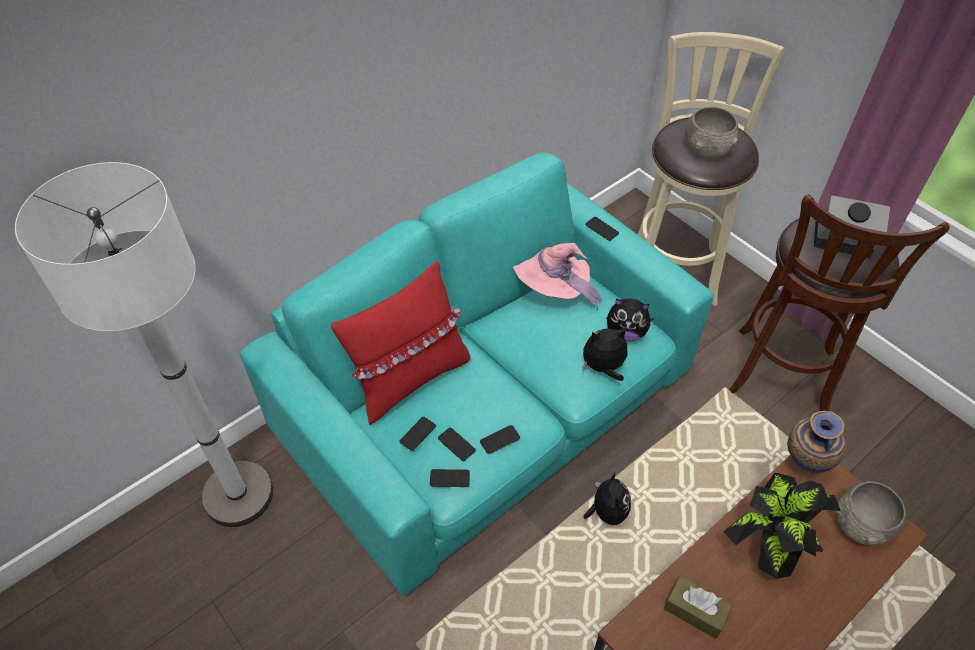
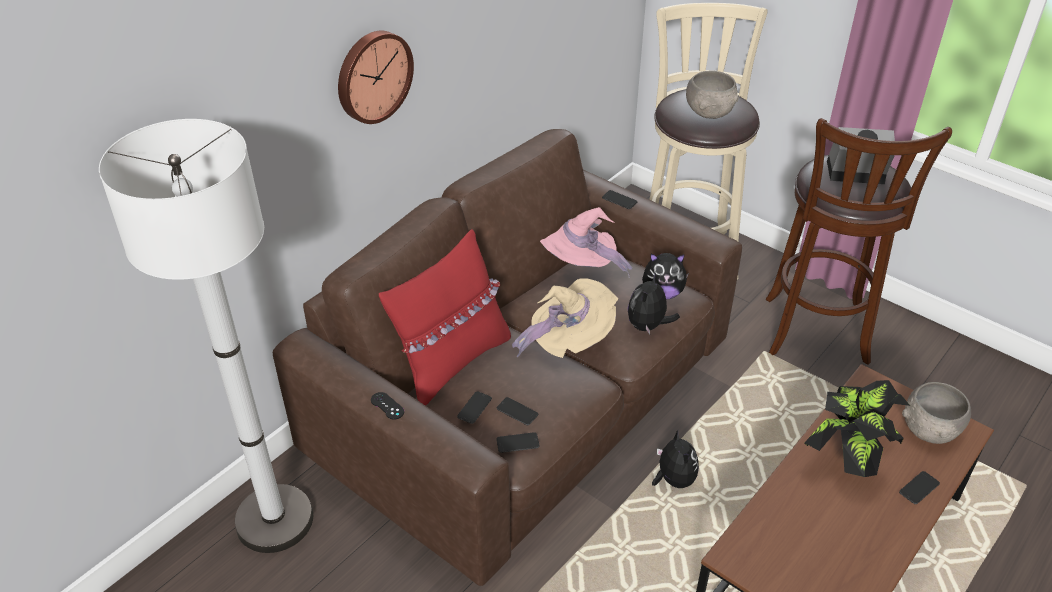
camera: 10 degrees left, 10 degrees down
(329, 430) = (387, 406): none -> black game controller
(346, 104) = (372, 76): none -> wall clock
(487, 403) = (525, 396): turquoise sofa -> brown sofa
(500, 440) = (560, 402): phone -> phone (919, 488)
(524, 372) = (569, 340): none -> beige hat
(603, 367) = (648, 326): plush toy -> plush toy turned 45 degrees counterclockwise
(695, 611) = (792, 526): brown tissue box -> none
(802, 464) = (862, 386): vase -> none

